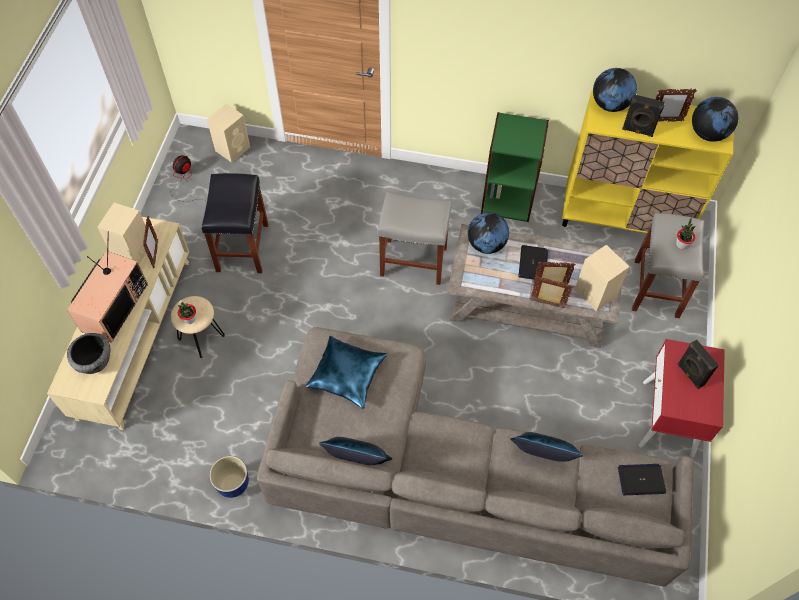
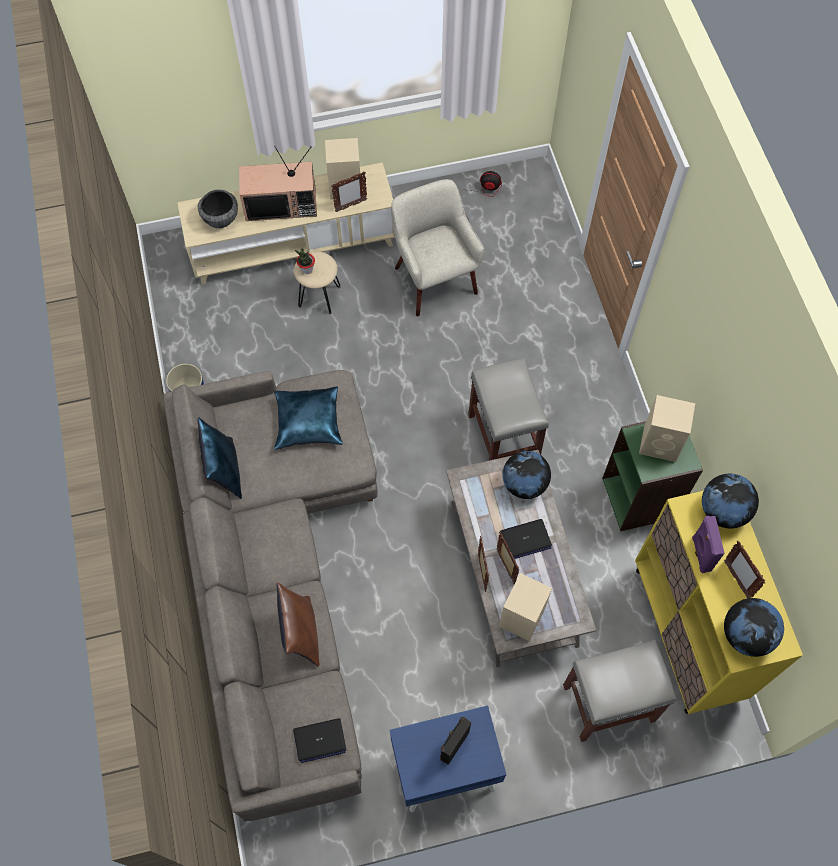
camera: 65 degrees right, 5 degrees up
(233, 148) = (545, 214): beige speaker -> beige speaker (661, 443)
(242, 246) = (434, 280): black stool -> beige armchair
(540, 458) = (301, 633): blue pillow -> brown pillow
(637, 131) = (700, 554): black speaker -> purple speaker
(641, 480) = (319, 740): laptop -> laptop turned 105 degrees clockwise
(668, 418) = (444, 769): red nightstand -> blue nightstand
(681, 244) = (623, 682): potted plant -> none

